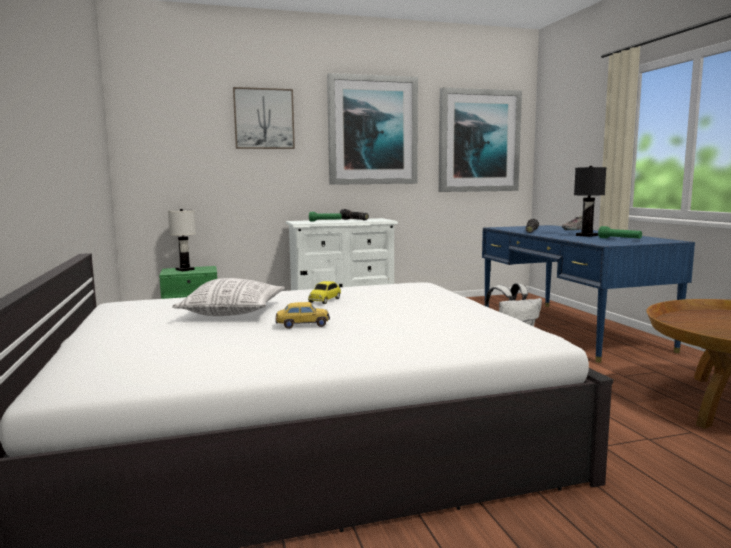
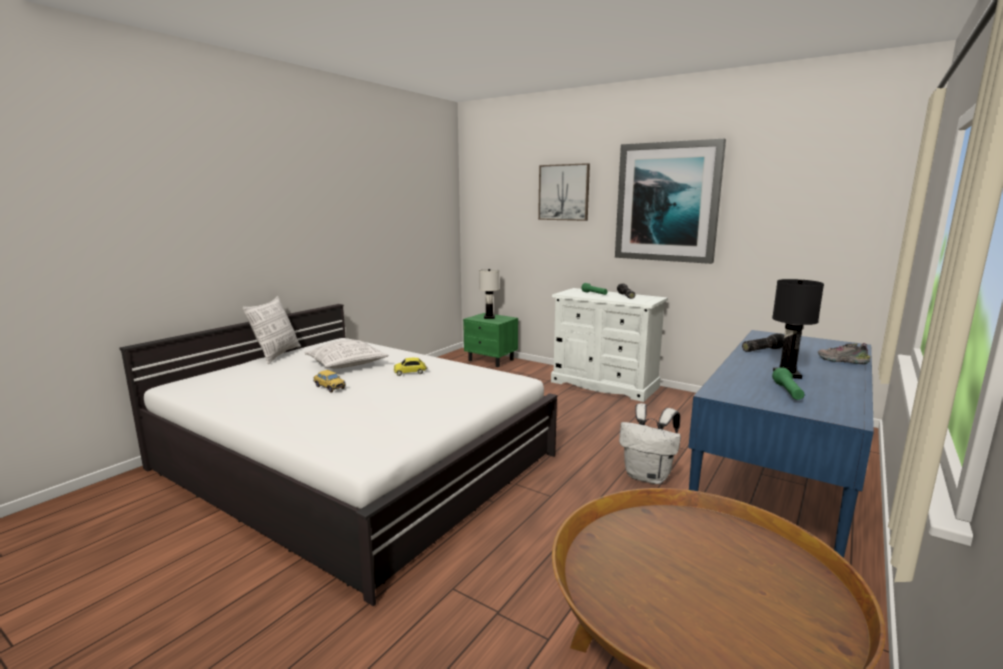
camera: 50 degrees right, 5 degrees up
(87, 330) = (277, 355): none -> pillow
(478, 141) = (813, 214): picture -> none

